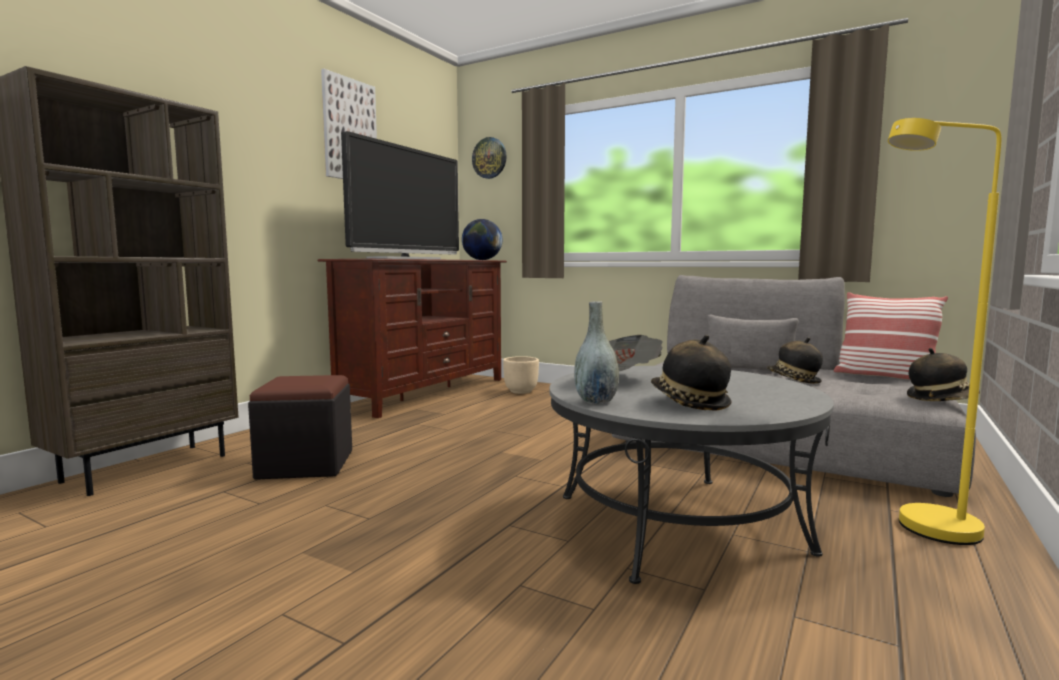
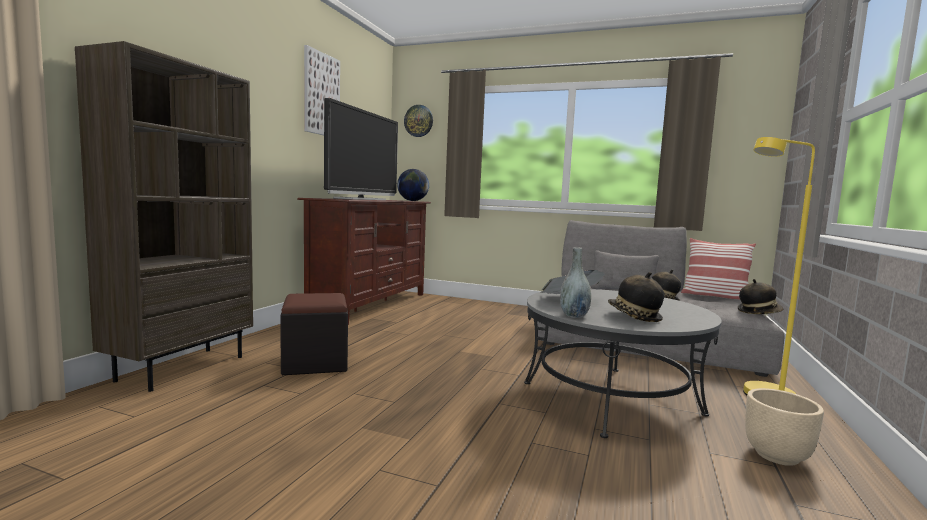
camera: 10 degrees left, 0 degrees up
(521, 391) = (444, 304): beige planter -> beige planter (776, 455)

